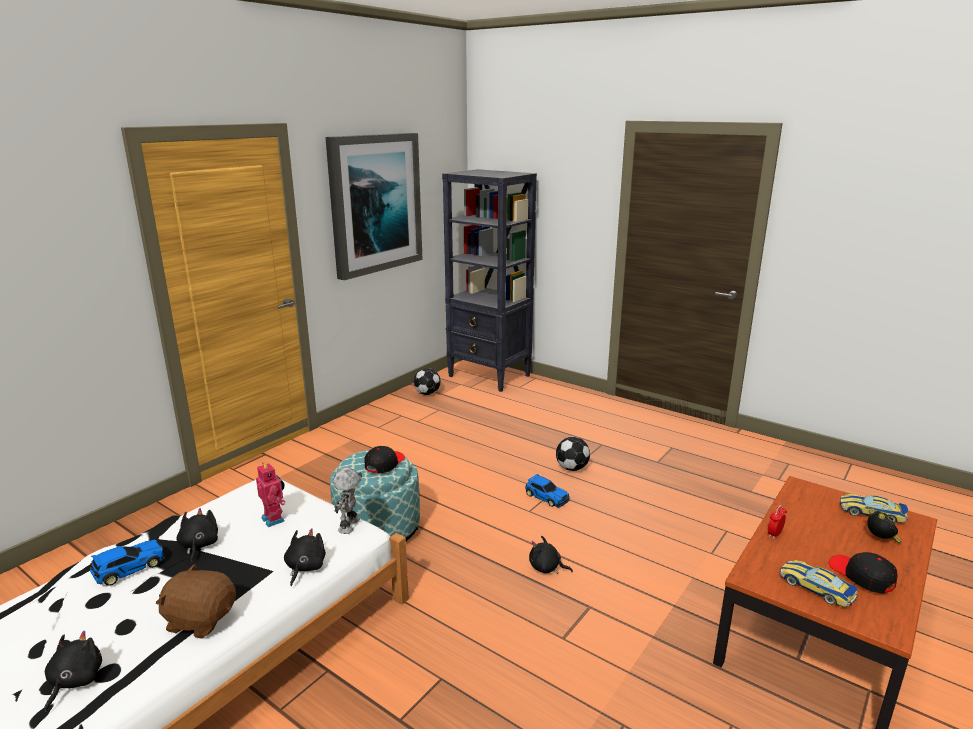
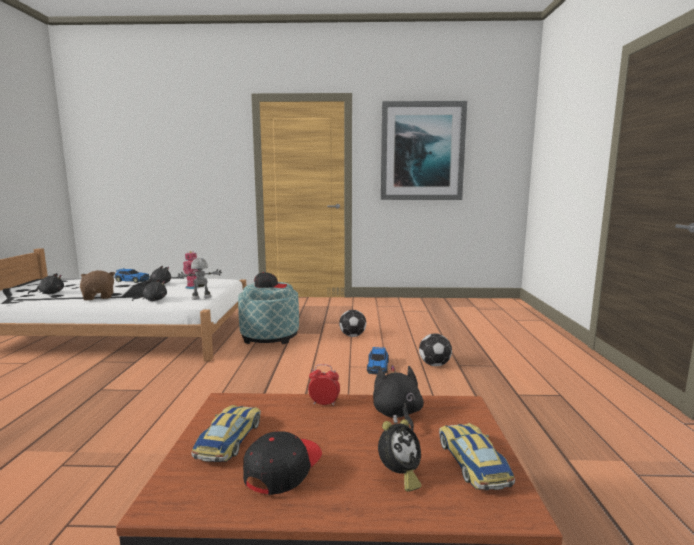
camera: 55 degrees right, 10 degrees down
(427, 393) = (442, 303): football -> football (353, 336)
(489, 376) = (507, 309): black bookcase -> none
(546, 568) = (285, 390): black plush toy -> black plush toy (397, 414)

